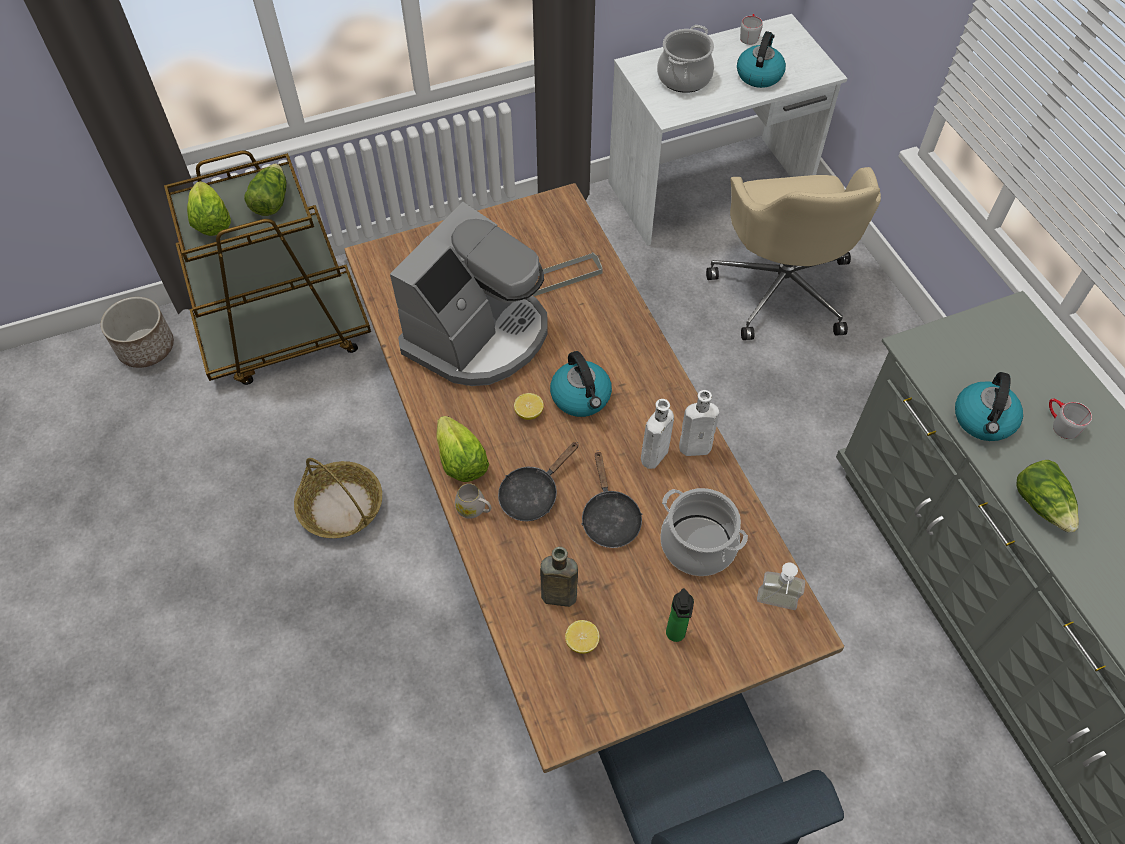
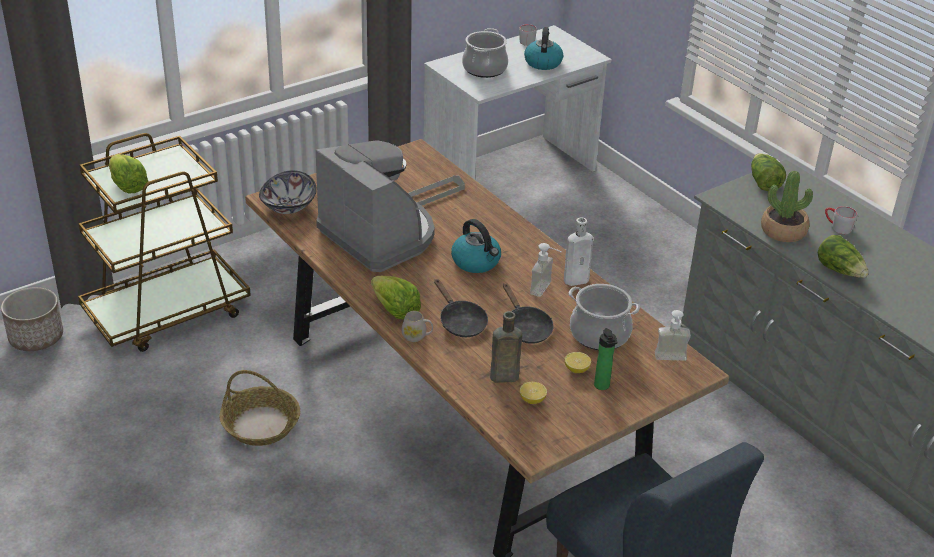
camera: 15 degrees left, 20 degrees down
(271, 201) = (174, 169): lettuce -> lettuce (763, 182)
(387, 272) = (288, 206): none -> bowl
(478, 335) = (379, 235): coffee machine -> coffee machine turned 60 degrees counterclockwise
(529, 413) = (438, 276): lemon -> lemon (576, 370)
(533, 494) = (460, 322): black frying pan -> black frying pan turned 60 degrees counterclockwise
(653, 457) = (546, 290): white bottle -> soap dispenser
(782, 288) = (593, 231): beige office chair -> none
(983, 420) = (783, 231): kettle -> potted plant

